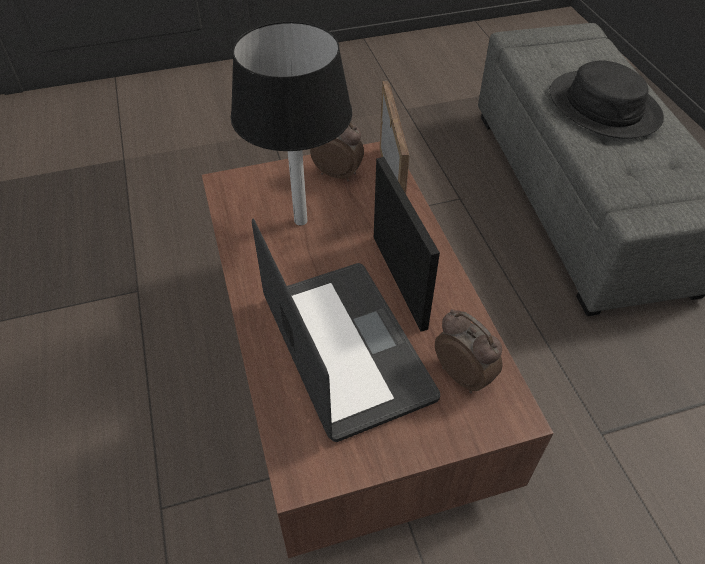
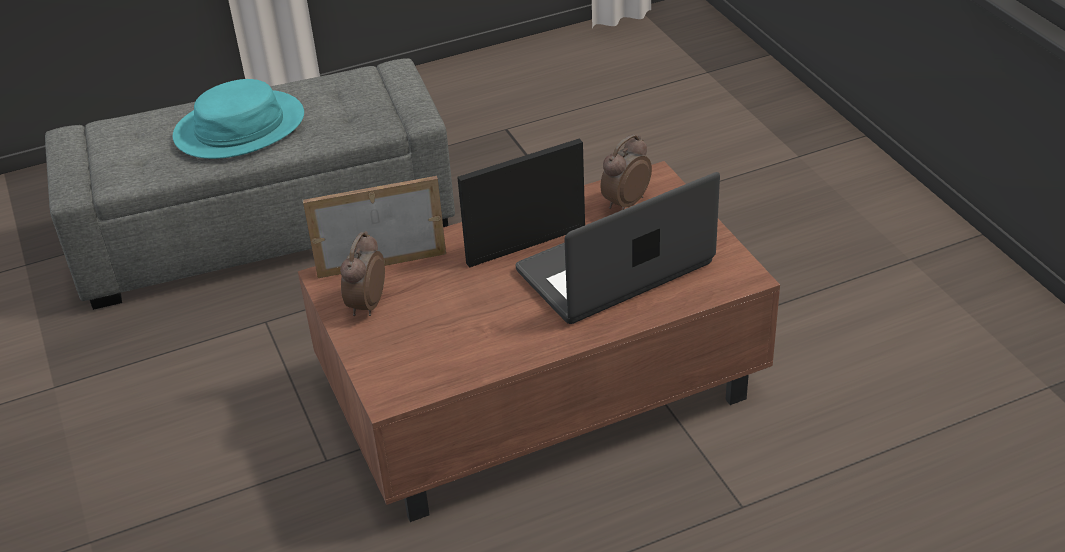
camera: 95 degrees left, 10 degrees down
(301, 220) = (450, 322): black table lamp -> none
(604, 106) = (239, 127): black hat -> turquoise hat

